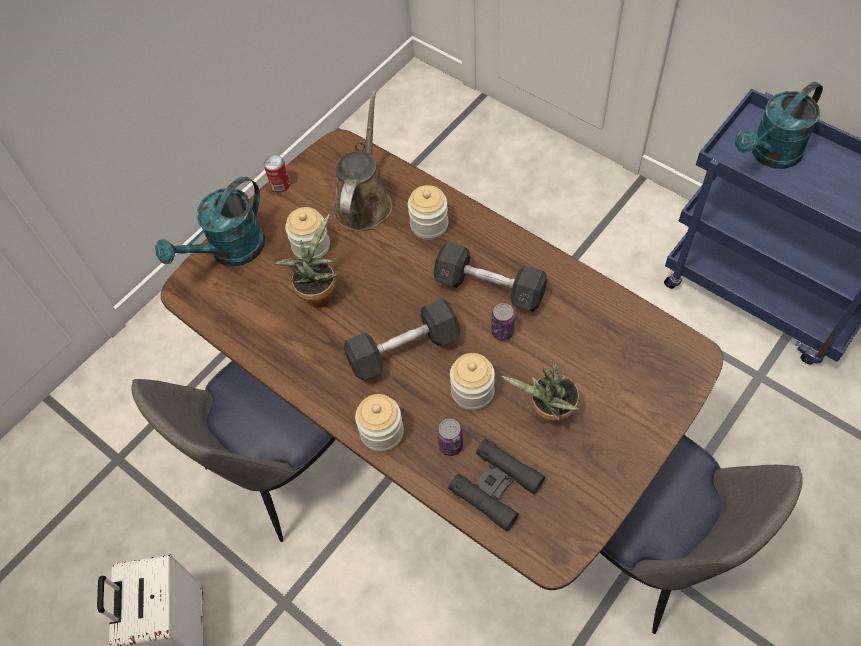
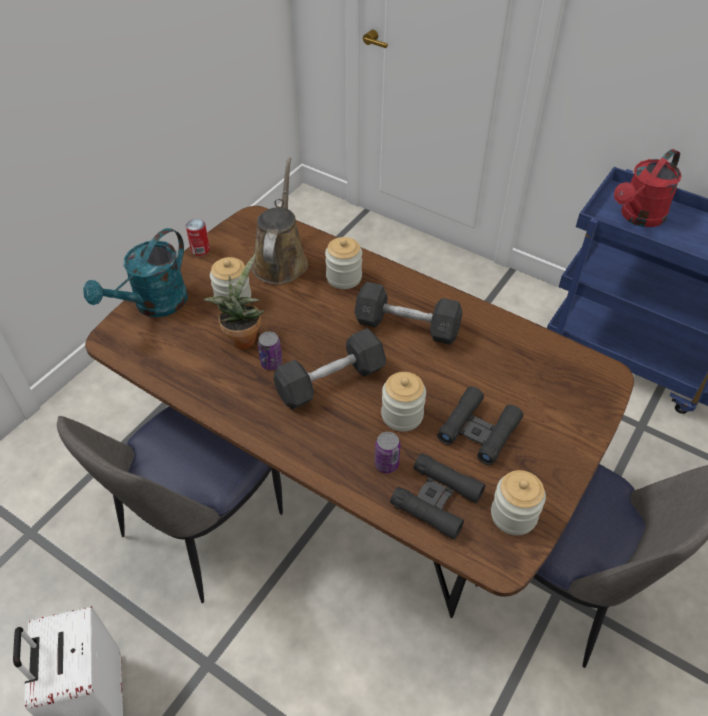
camera: 10 degrees left, 10 degrees down
(382, 432) = (316, 455): jar -> jar (513, 515)
(502, 331) = (424, 362): can -> can (271, 363)
(548, 413) = (478, 430): potted plant -> black binoculars
(770, 155) = (638, 217): turquoise watering can -> red watering can

